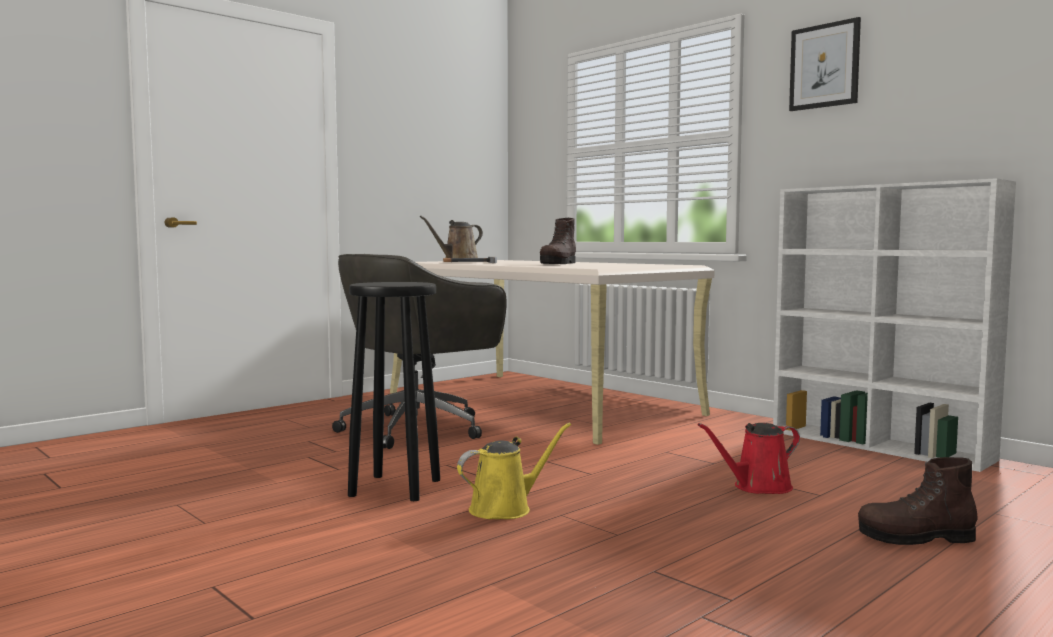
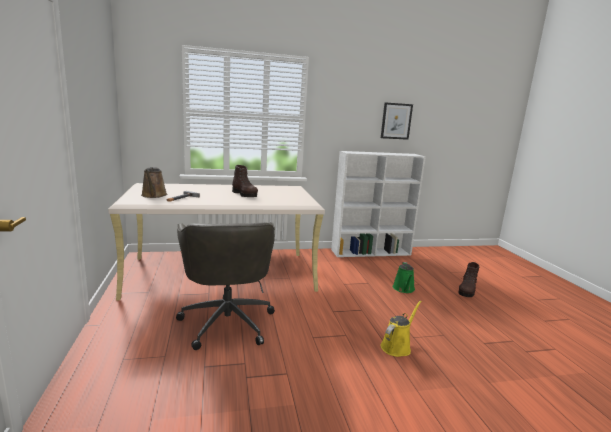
camera: 60 degrees left, 10 degrees up
(396, 488) = (343, 365): black stool -> none
(505, 508) = (397, 346): yellow watering can -> yellow watering can turned 45 degrees clockwise
(757, 487) = (404, 289): red watering can -> green watering can
(824, 66) = (348, 94): picture -> picture (396, 121)

